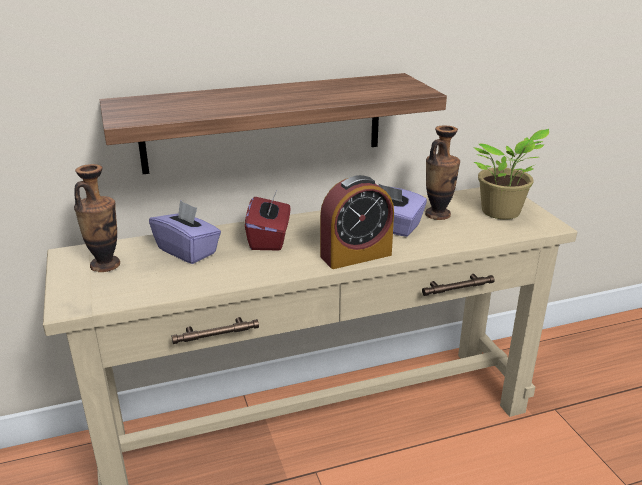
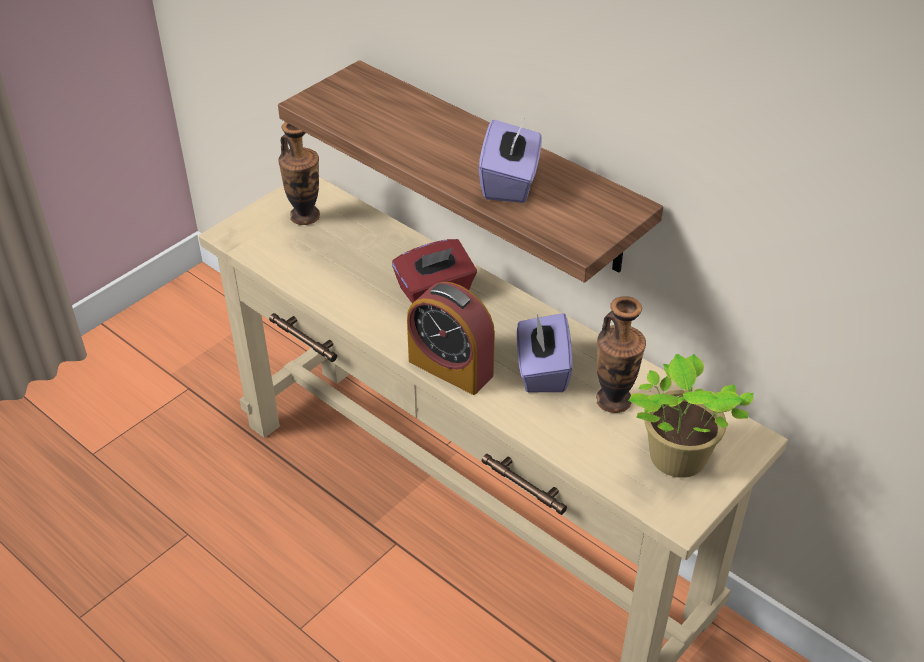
camera: 60 degrees right, 15 degrees up
(188, 251) = (368, 250): purple tissue box -> purple tissue box (510, 182)

